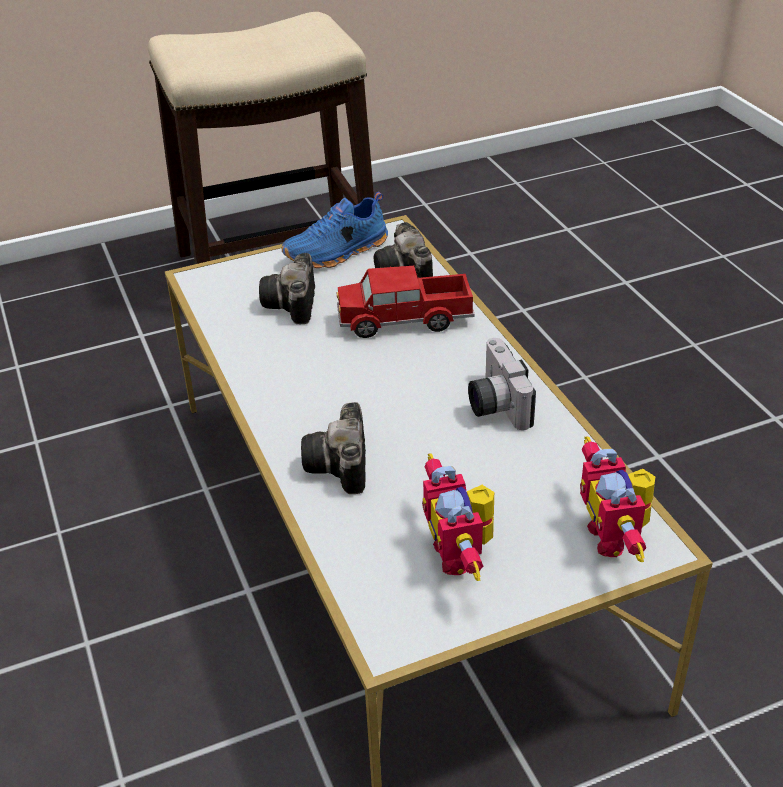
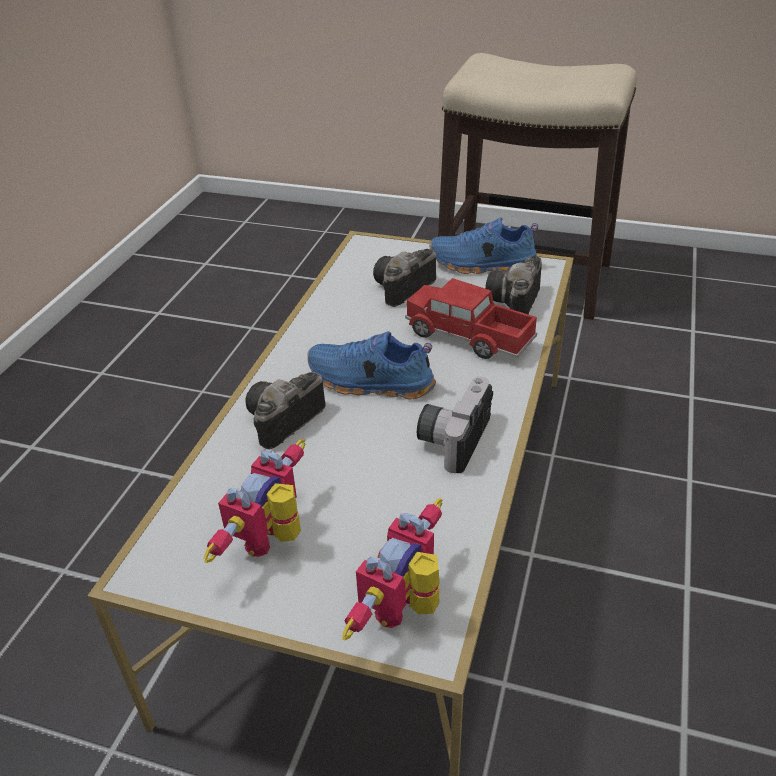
camera: 40 degrees right, 0 degrees up
(373, 397) = (370, 383): none -> blue shoe

